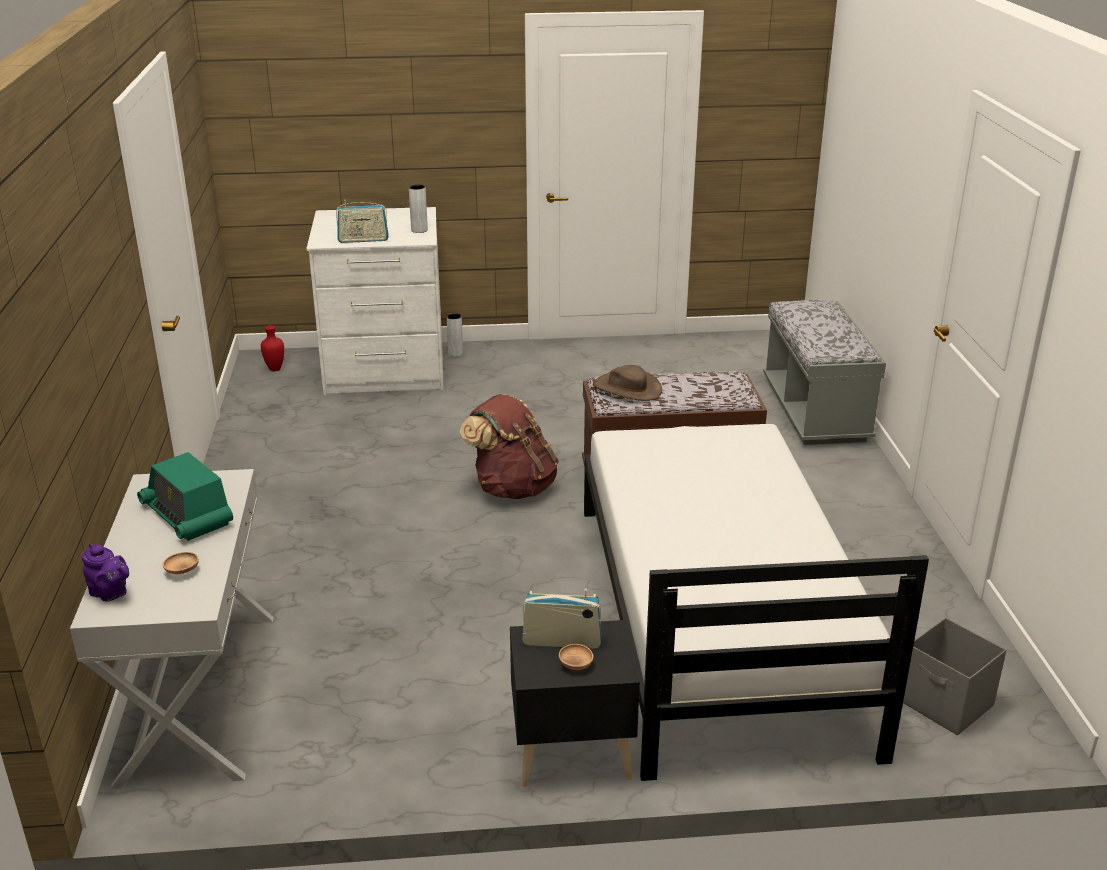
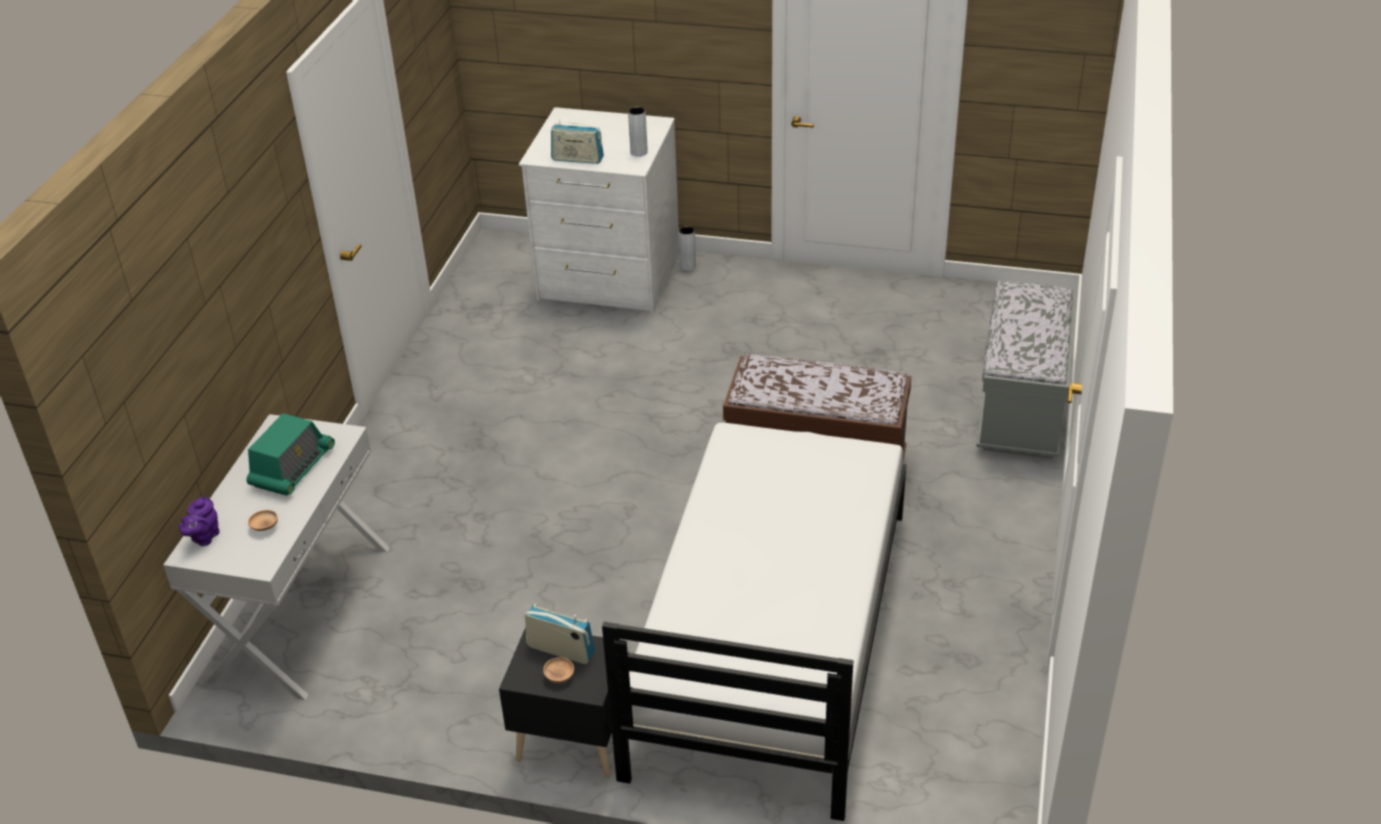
camera: 20 degrees right, 10 degrees up
(110, 594) = (204, 537): purple teapot -> purple teapot turned 60 degrees clockwise
(187, 515) = (292, 468): radio -> radio turned 135 degrees counterclockwise
(274, 369) = (504, 259): red vase -> none
(512, 487) = (661, 447): brown backpack -> none
(627, 388) = (773, 376): brown hat -> none
(946, 704) = (933, 776): grey storage box -> none

